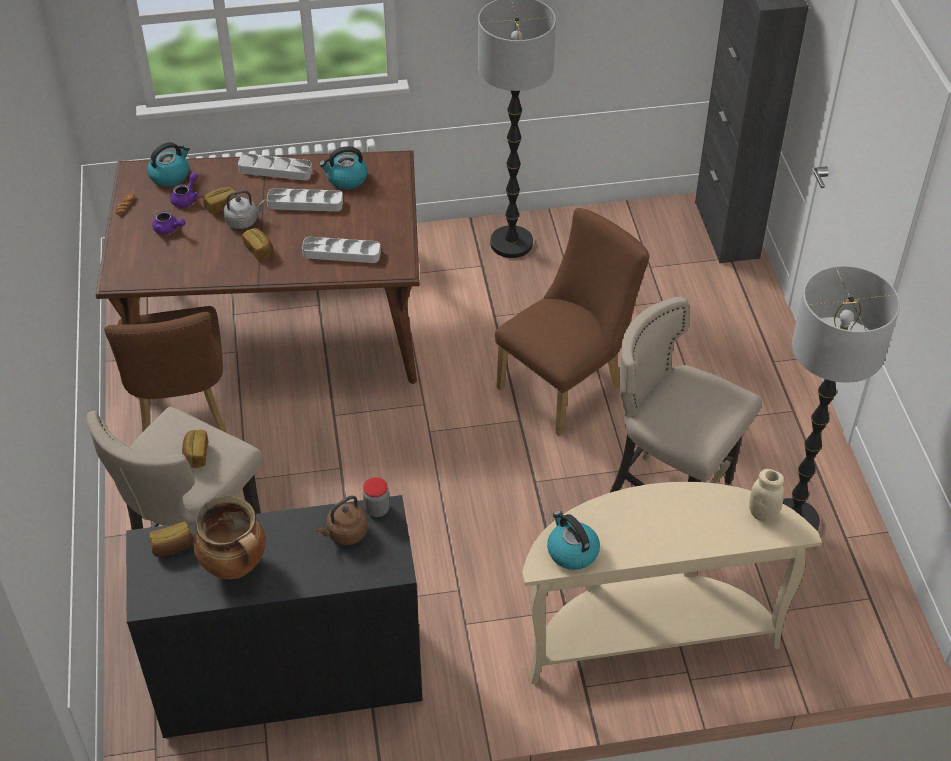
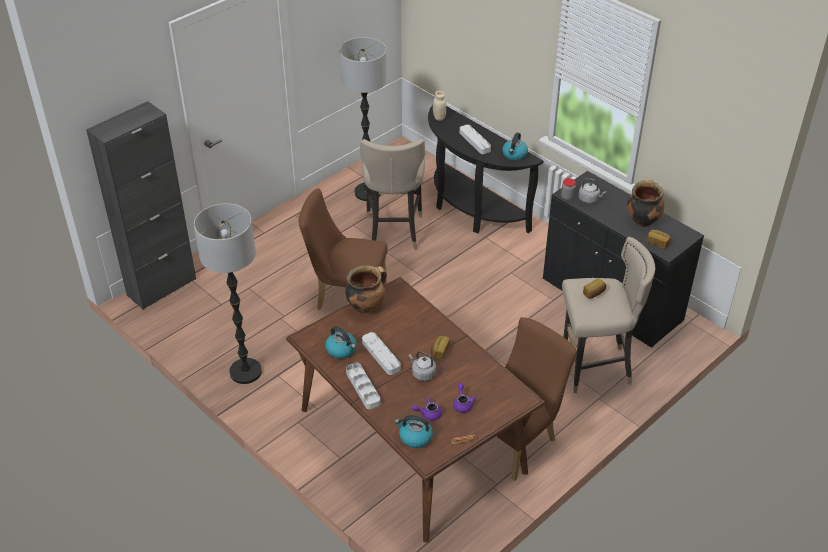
camera: 125 degrees left, 5 degrees down
(221, 206) = (419, 392): bread -> none
(341, 253) = (408, 316): grey tray -> grey tray (475, 141)
(345, 534) = (589, 199): brown kettle -> grey kettle
(395, 227) = (366, 306): none -> cooking pot
(648, 634) = (471, 210): beige console table -> black console table

